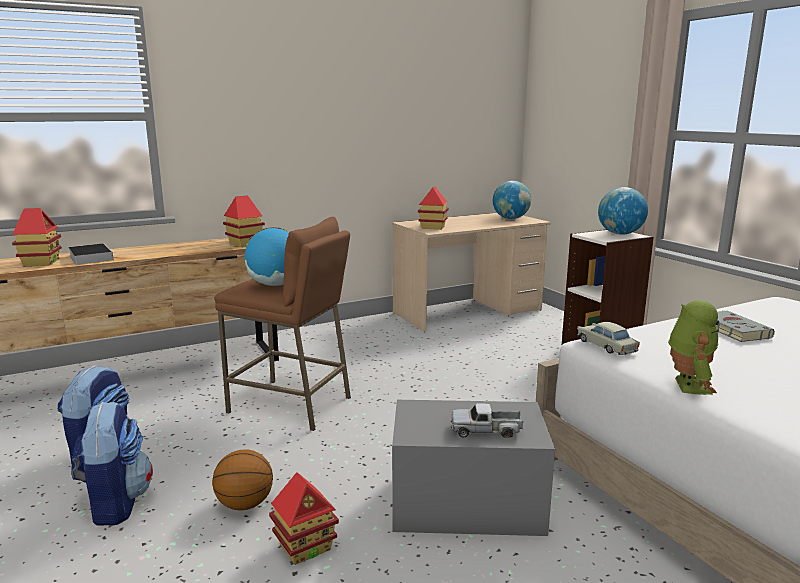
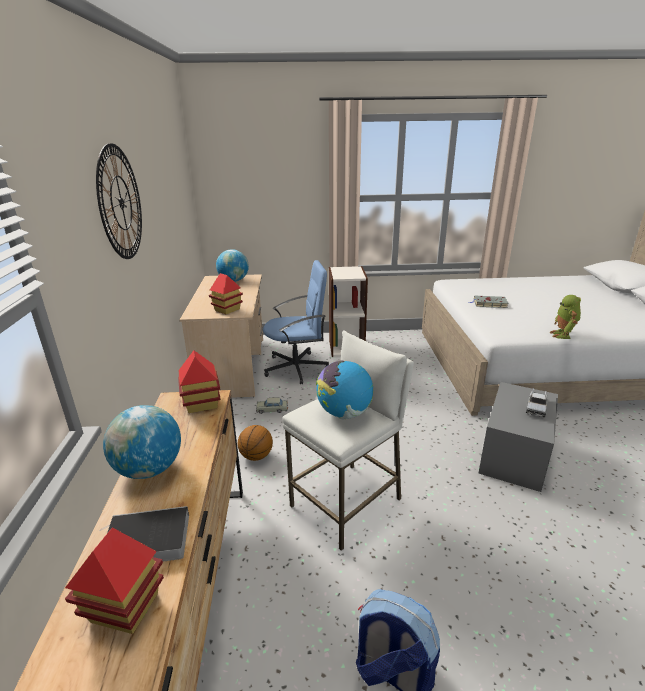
camera: 65 degrees left, 10 degrees up
(115, 503) = (488, 659): backpack -> none
(244, 504) = (502, 560): basketball -> basketball (256, 456)
(291, 405) = (347, 502): brown stool -> white stool
(304, 89) = (121, 203): none -> wall clock
(305, 547) = (556, 536): toy house -> none
(507, 337) = (297, 368): none -> blue office chair
(606, 346) = (507, 335): beige toy car -> beige toy car (272, 409)
(620, 234) = (347, 270): globe -> globe (149, 469)
(688, 385) = (563, 335): toy robot -> toy robot turned 120 degrees counterclockwise

